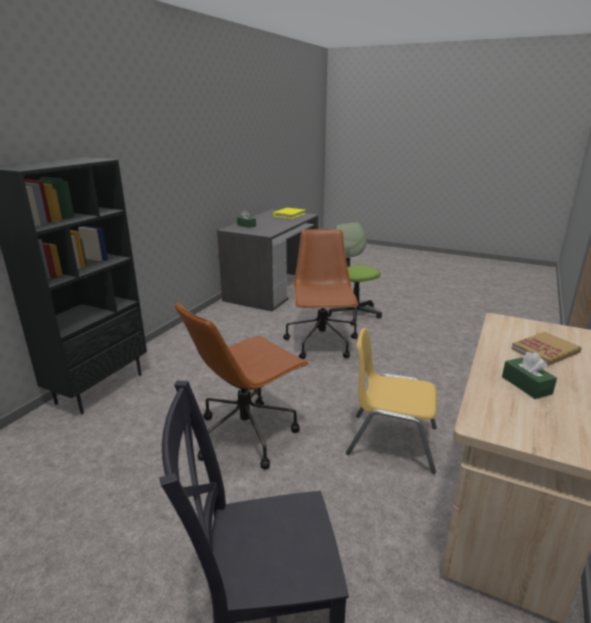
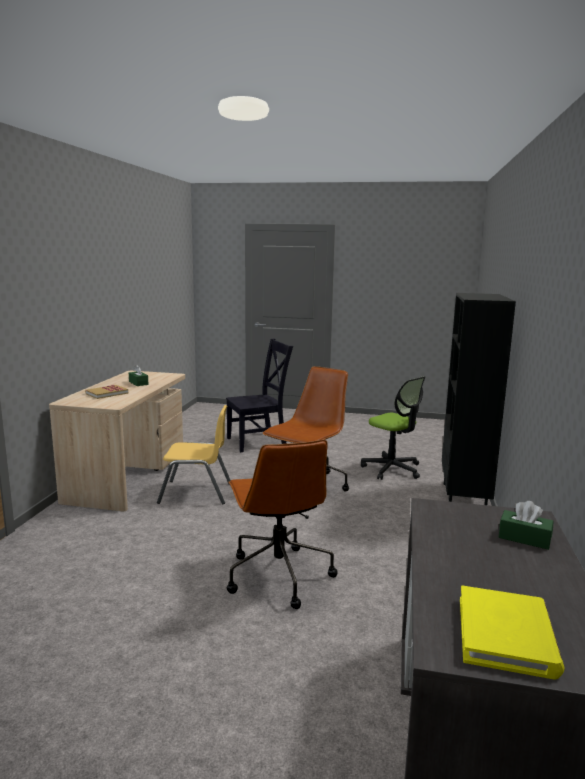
camera: 165 degrees right, 10 degrees down
(354, 313) = (236, 660): office chair -> office chair (392, 469)

